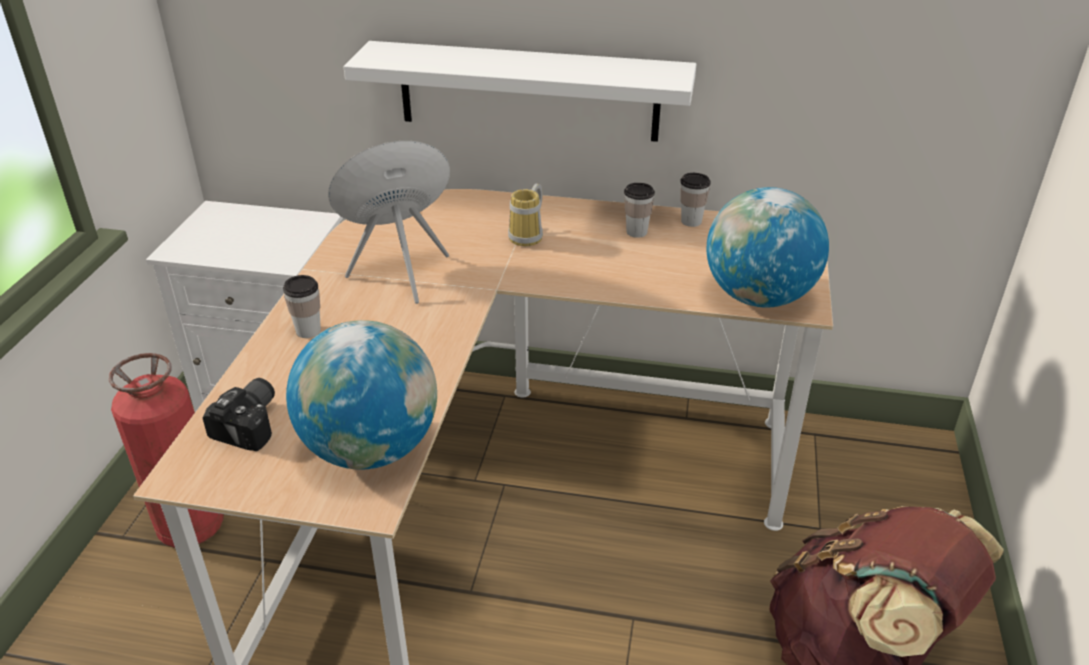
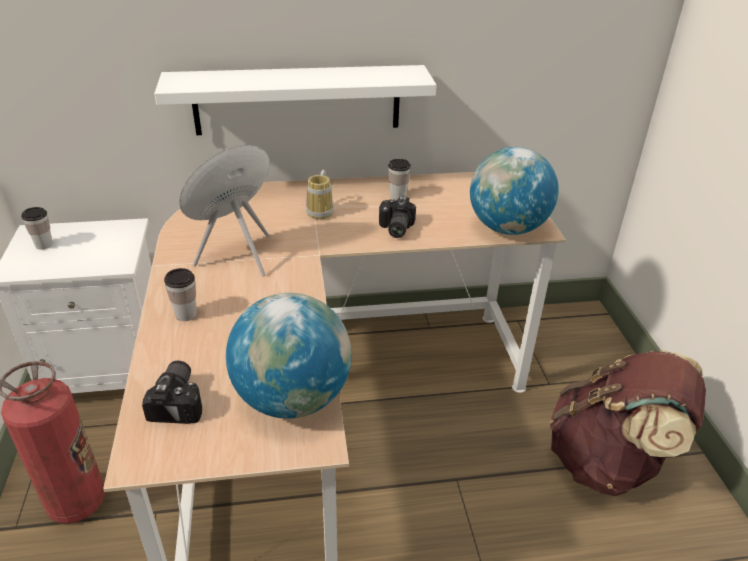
camera: 20 degrees left, 0 degrees up
(607, 273) = (394, 228): none -> camera
(691, 221) = (431, 183): cup -> cup (44, 245)

